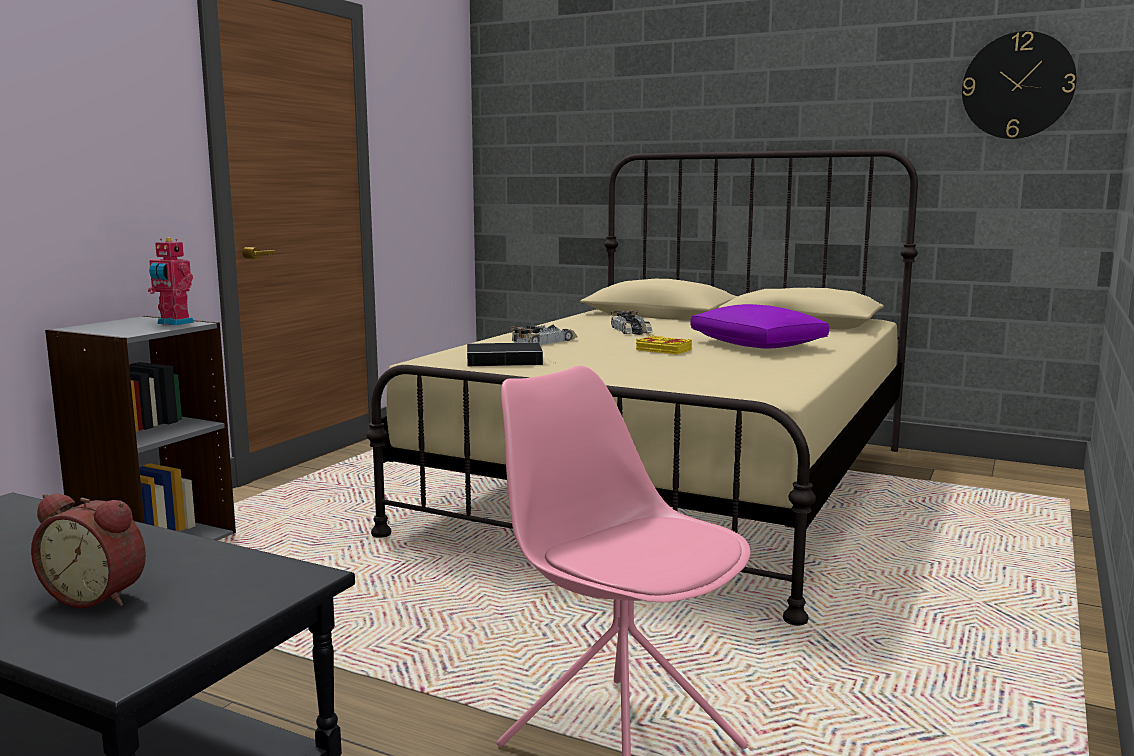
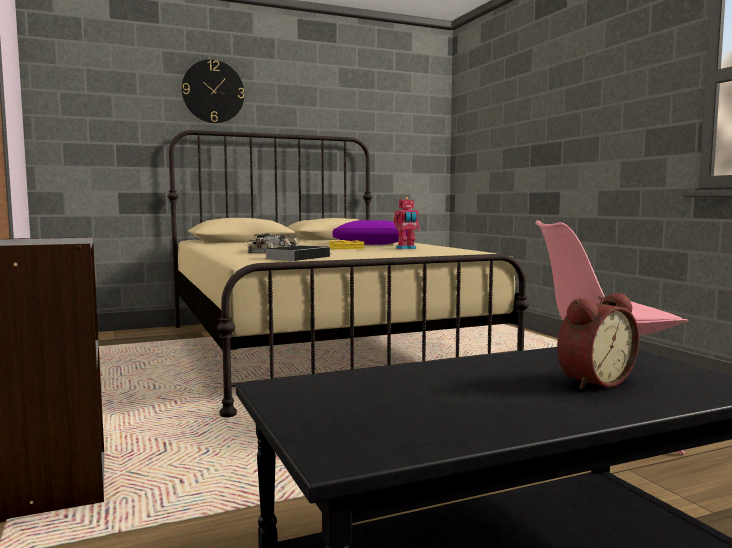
camera: 50 degrees left, 5 degrees down
(173, 323) = (53, 238): toy robot -> toy robot (406, 248)
(1017, 85) = (407, 109): wall clock -> wall clock (213, 91)

